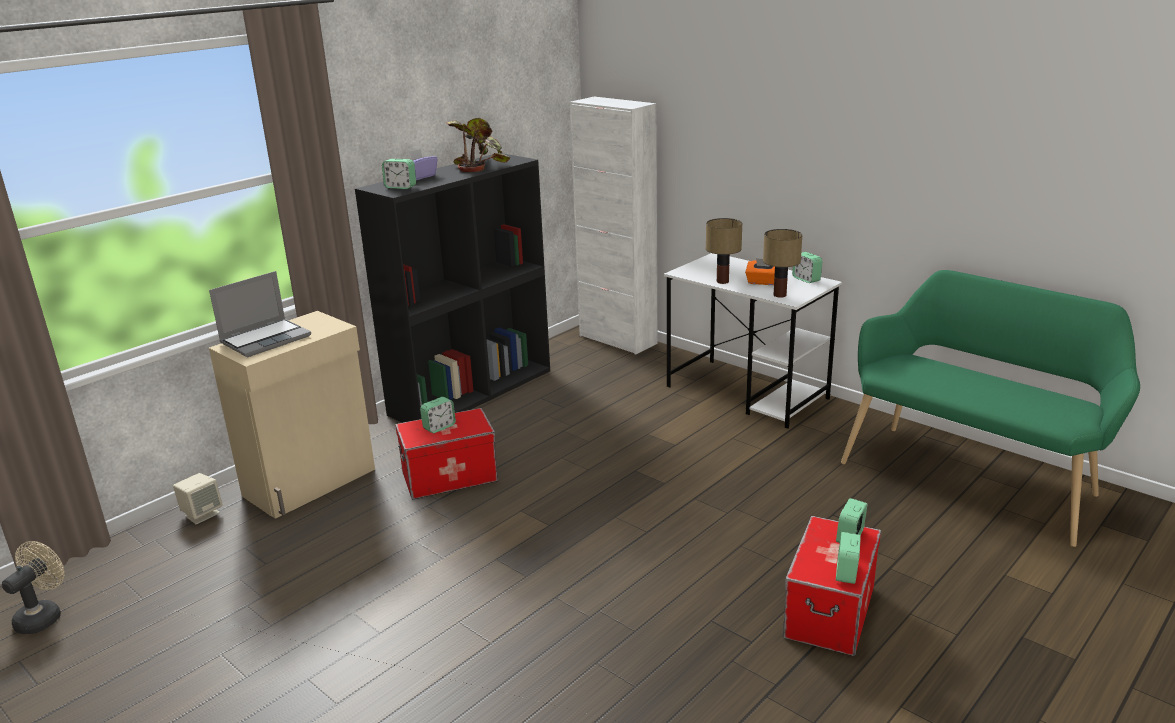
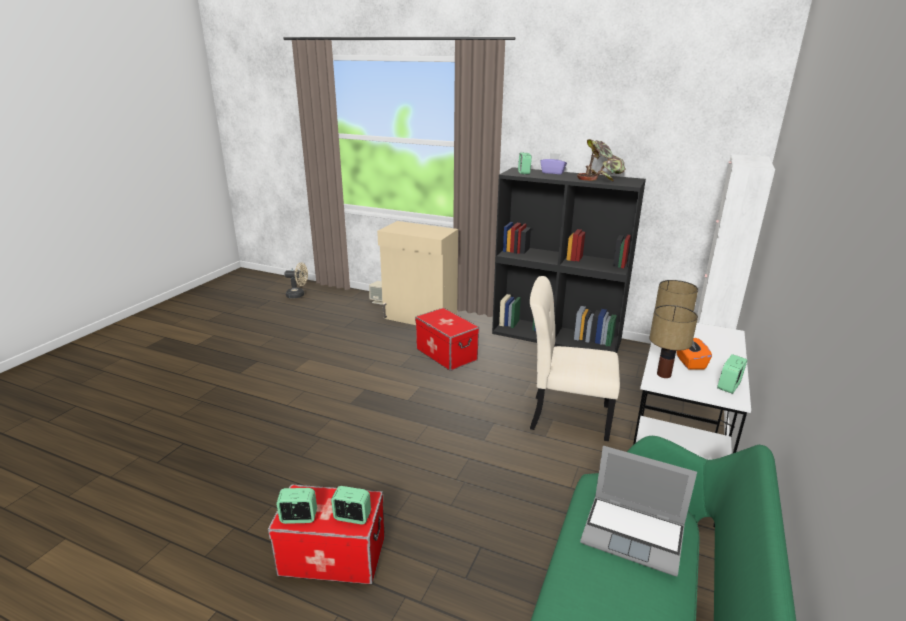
camera: 70 degrees right, 0 degrees up
(266, 339) = (412, 227): laptop -> laptop (634, 534)
(439, 427) = (445, 320): alarm clock -> none
(646, 425) = (565, 416): none -> beige chair

